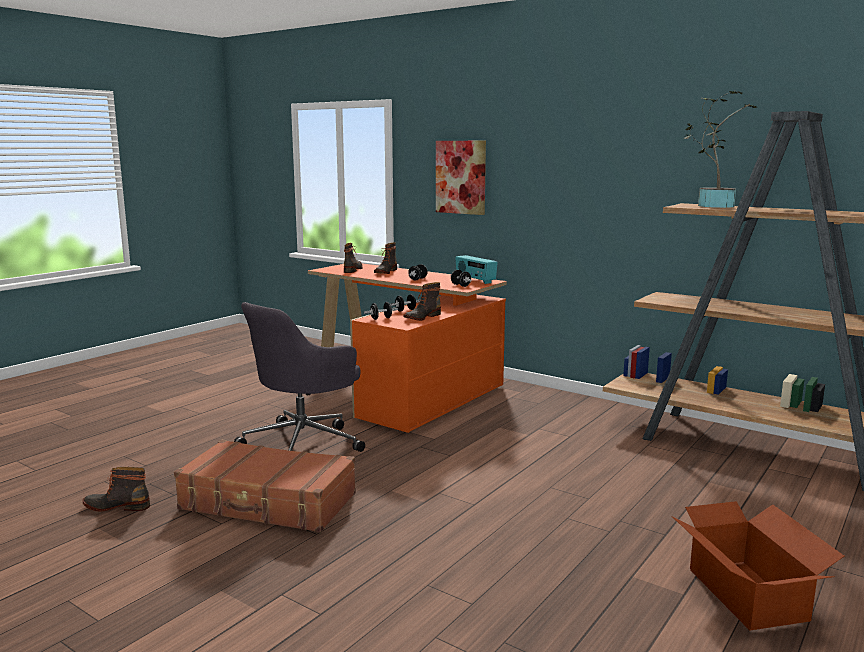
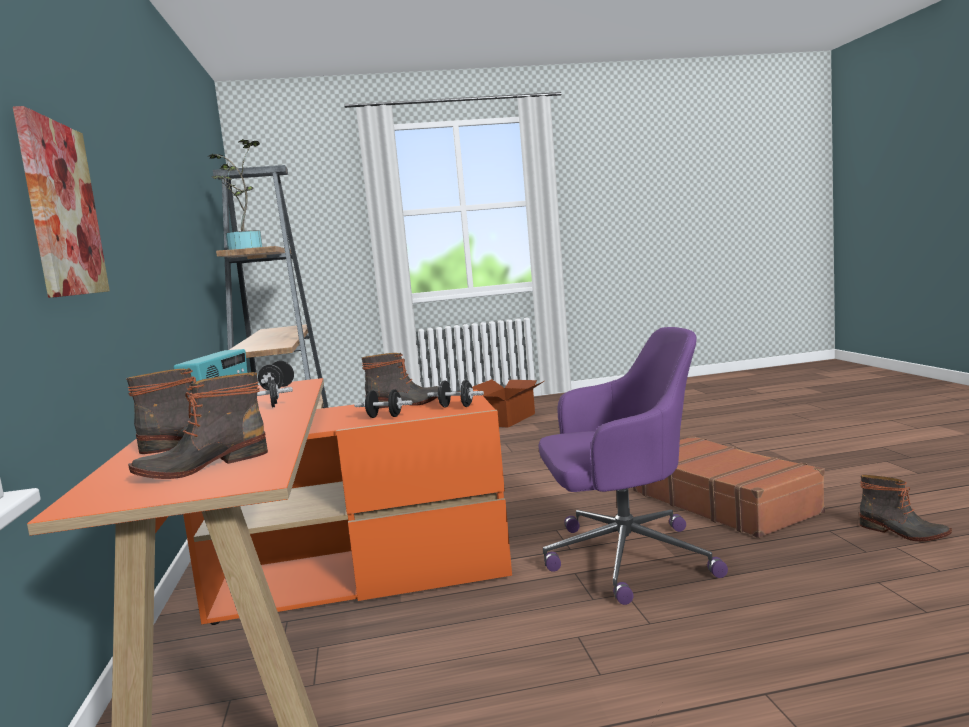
camera: 135 degrees left, 5 degrees down
(304, 443) = (623, 558): grey office chair -> purple office chair

